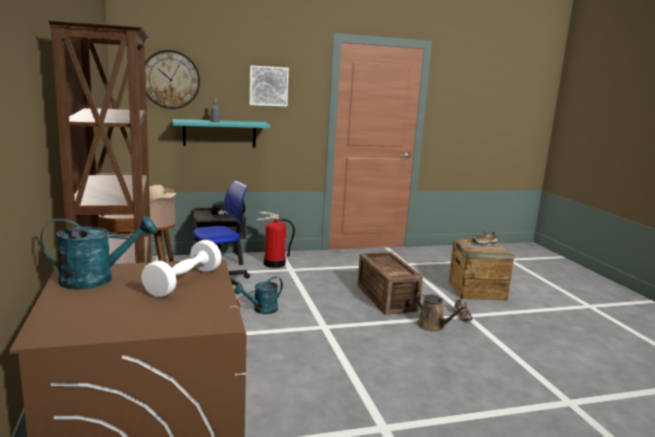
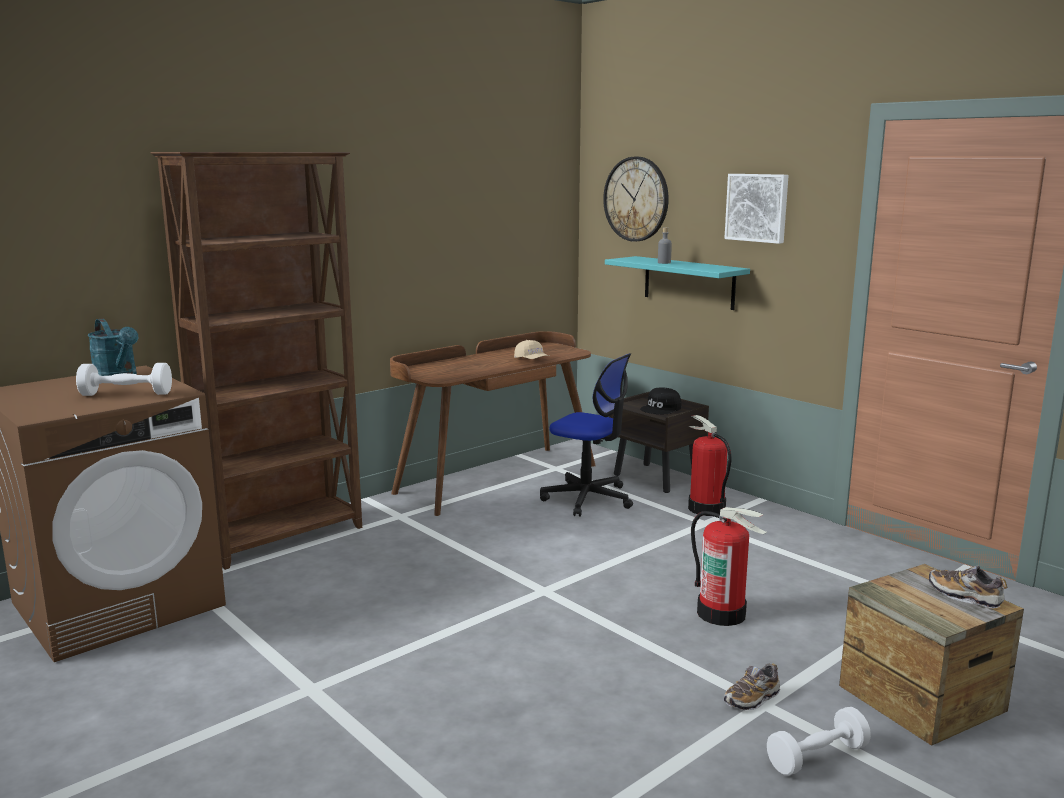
camera: 65 degrees right, 0 degrees up
(261, 310) = (541, 542): turquoise watering can -> none
(387, 297) = (722, 613): crate -> fire extinguisher
(433, 326) = (663, 675): brown watering can -> none
(508, 319) = (817, 757): none -> white dumbbell

